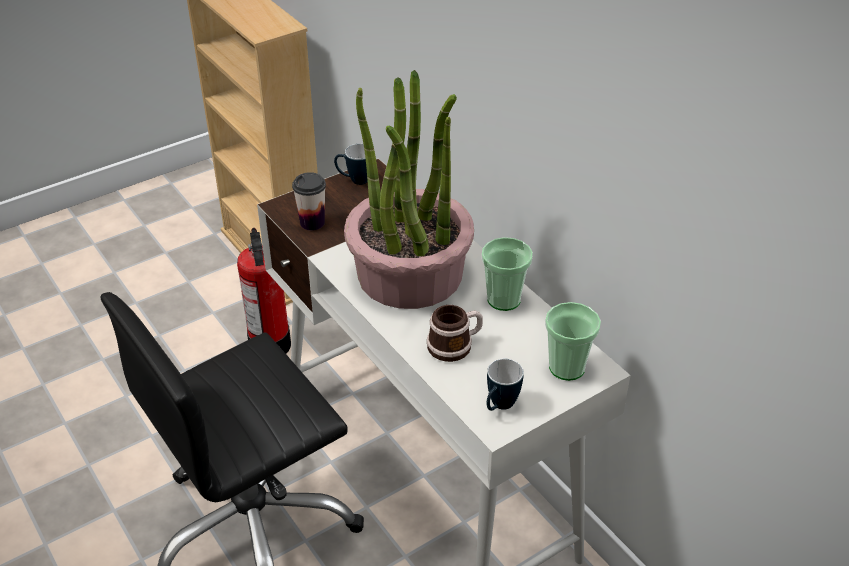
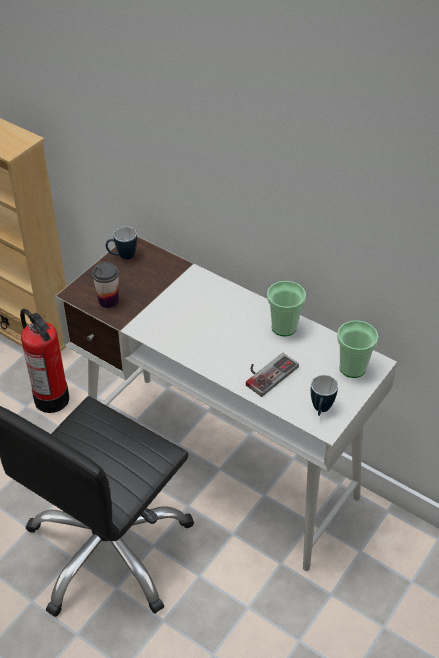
camera: 20 degrees left, 5 degrees up
(409, 274) = (205, 325): potted plant -> none
(455, 345) = (267, 372): mug -> game controller

